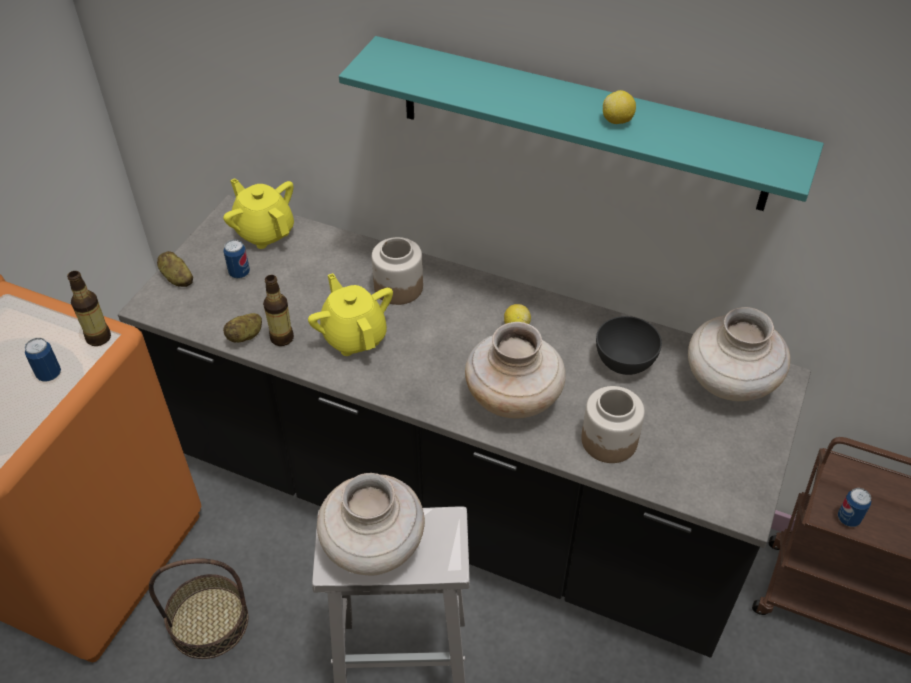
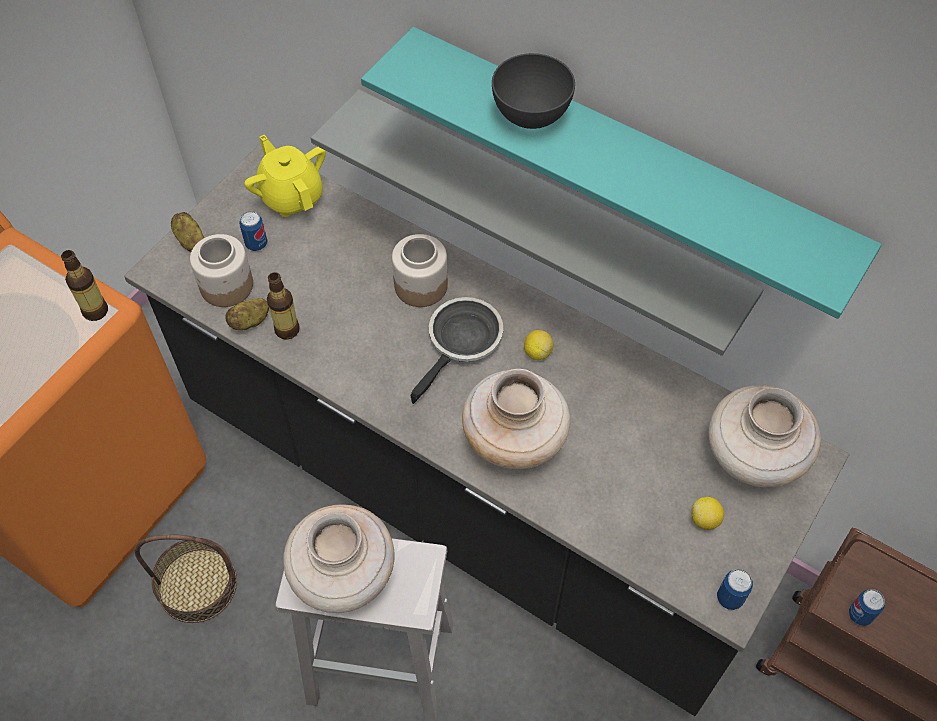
camera: 10 degrees right, 10 degrees up
(49, 374) = (41, 347): can -> can (729, 598)
(354, 336) = (363, 338): yellow teapot -> none
(446, 328) = (462, 343): none -> frying pan
(507, 196) = (546, 212): none -> grey shelf
(609, 441) = (605, 505): jar -> jar (226, 286)
(617, 121) = (653, 182): lemon -> lemon (705, 520)
(624, 362) = (644, 414): grey bowl -> grey bowl (530, 114)

